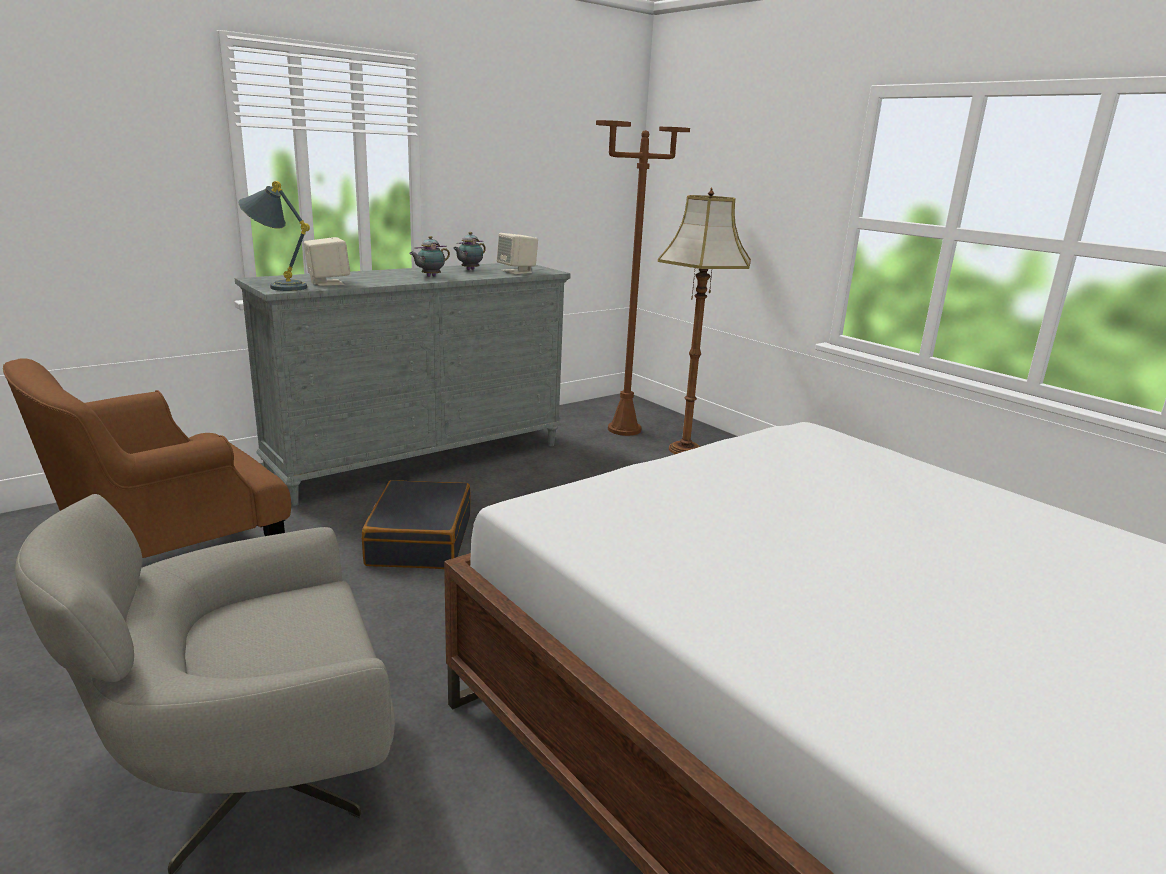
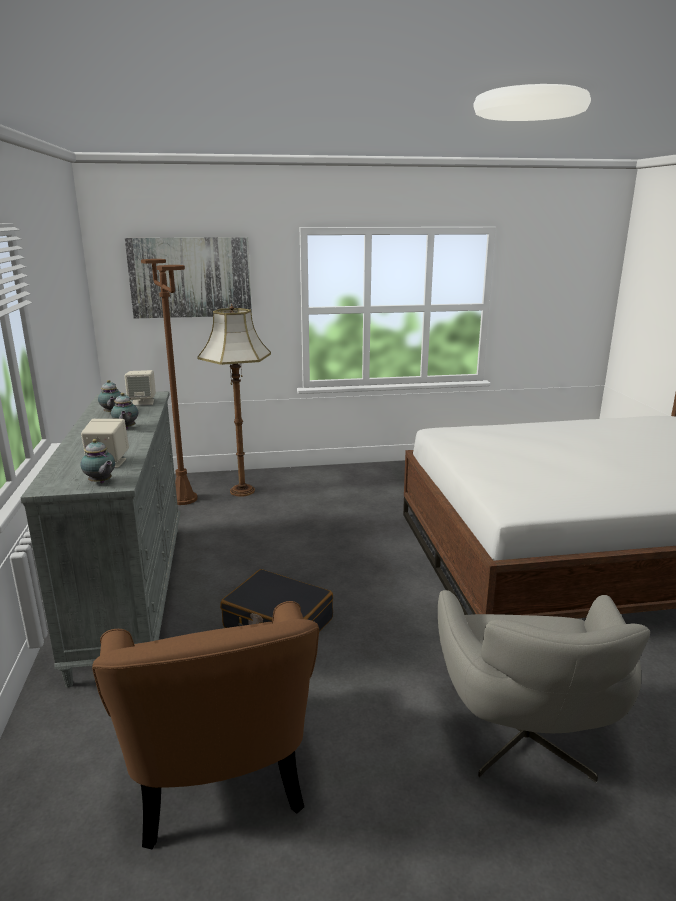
camera: 60 degrees left, 0 degrees up
(277, 286) = (101, 482): grey table lamp -> teapot
(730, 158) = (190, 277): none -> picture

